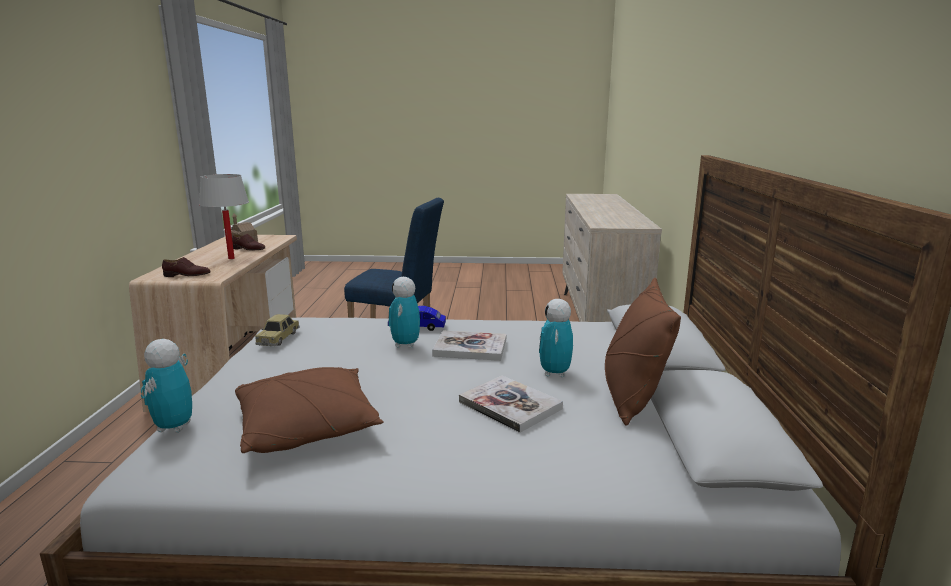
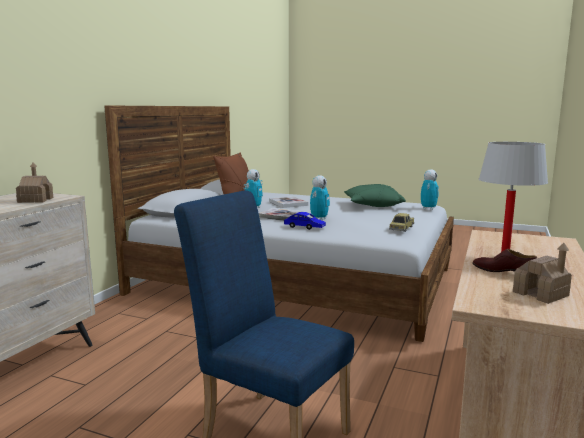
camera: 160 degrees left, 5 degrees down
(187, 275) = (521, 238): brown shoe -> none
(308, 427) = (372, 206): brown pillow -> green pillow
(604, 221) = (35, 200): none -> toy house

